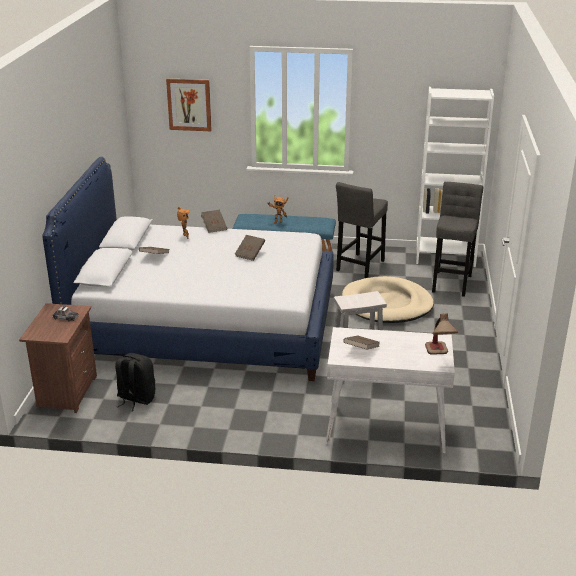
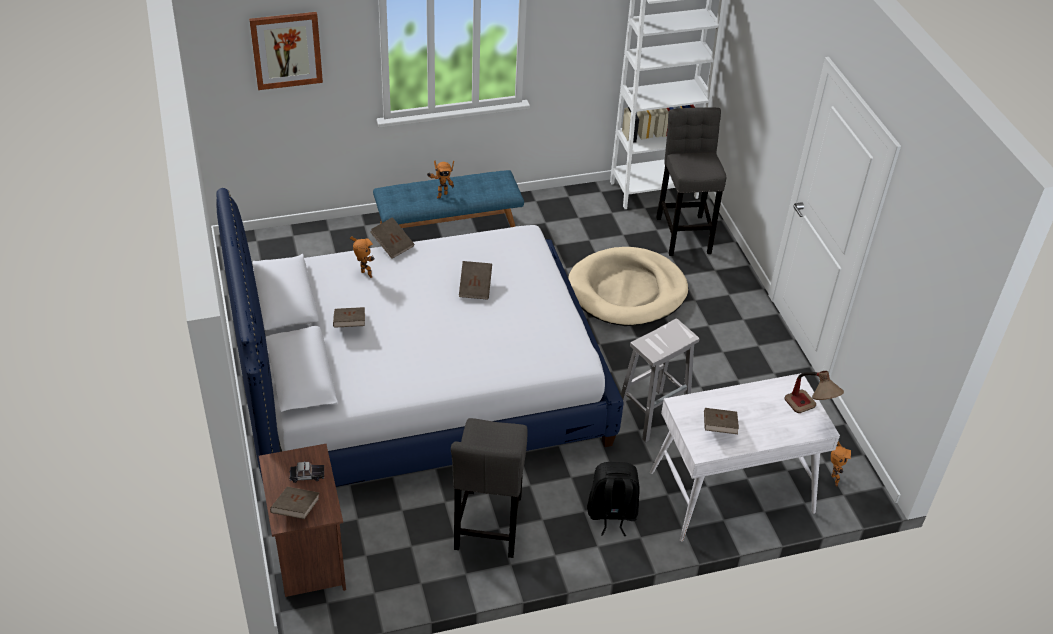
camera: 25 degrees left, 15 degrees up
(44, 331) = (296, 510): none -> brown book
(135, 399) = (408, 542): black backpack -> black backpack (611, 514)
(359, 267) = (557, 232): grey stool -> grey stool (488, 527)
(473, 438) = (832, 481): none -> toy robot

